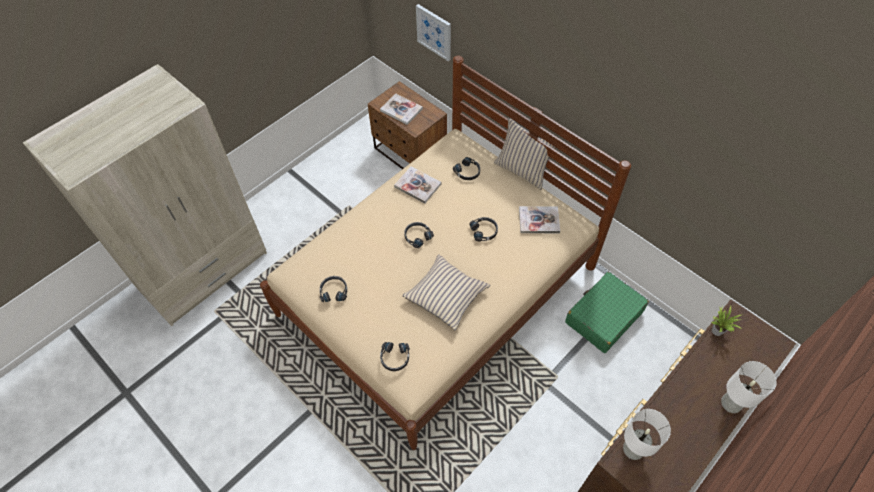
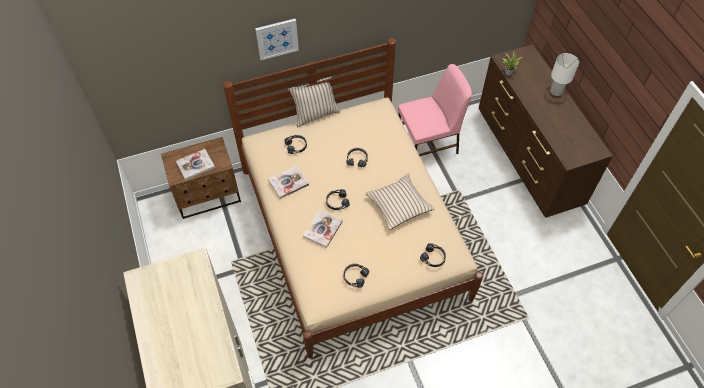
camera: 65 degrees left, 0 degrees up
(434, 32) = (188, 85): picture -> picture (277, 38)
(539, 220) = (367, 124): book -> book (323, 229)
(603, 317) = (428, 143): green suitcase -> pink chair
(633, 450) = (565, 149): white table lamp -> none

